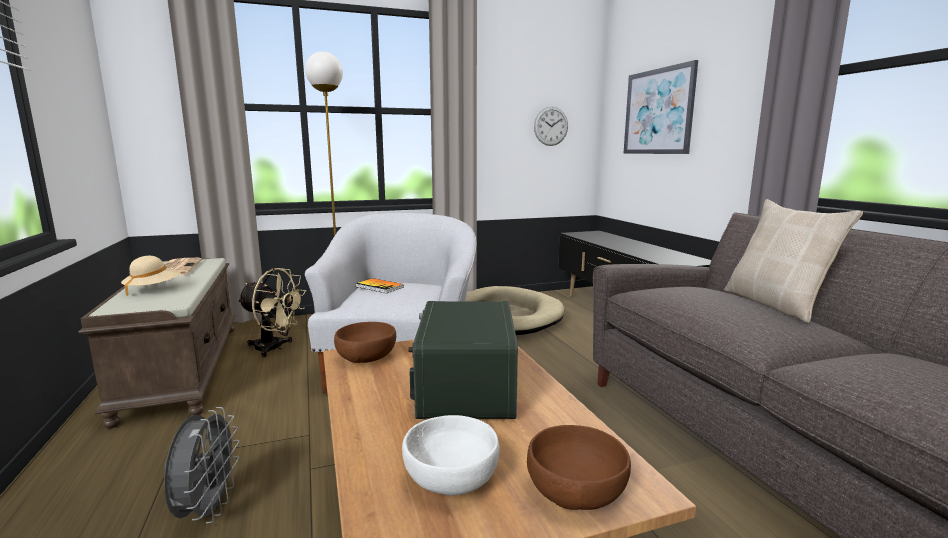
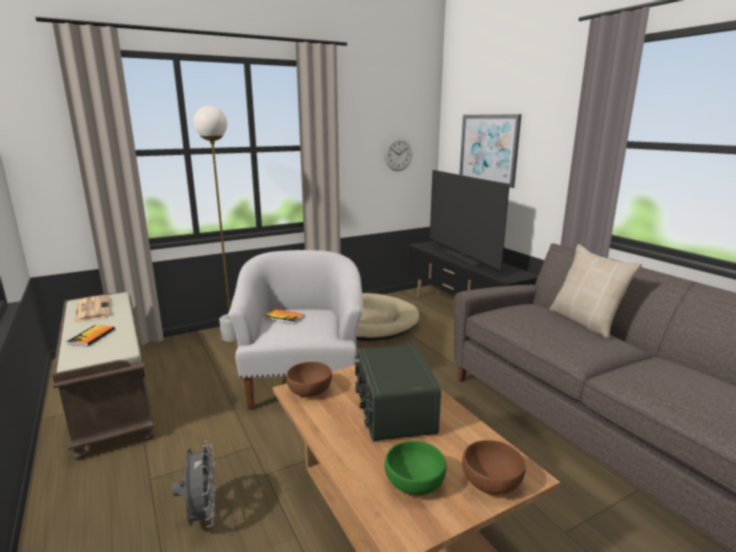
camera: 10 degrees left, 5 degrees up
(153, 289) = (92, 337): beige hat -> book
(275, 348) = (185, 369): beige fan -> none
(452, 479) = (415, 483): white bowl -> green bowl
(622, 245) = (462, 258): none -> television

